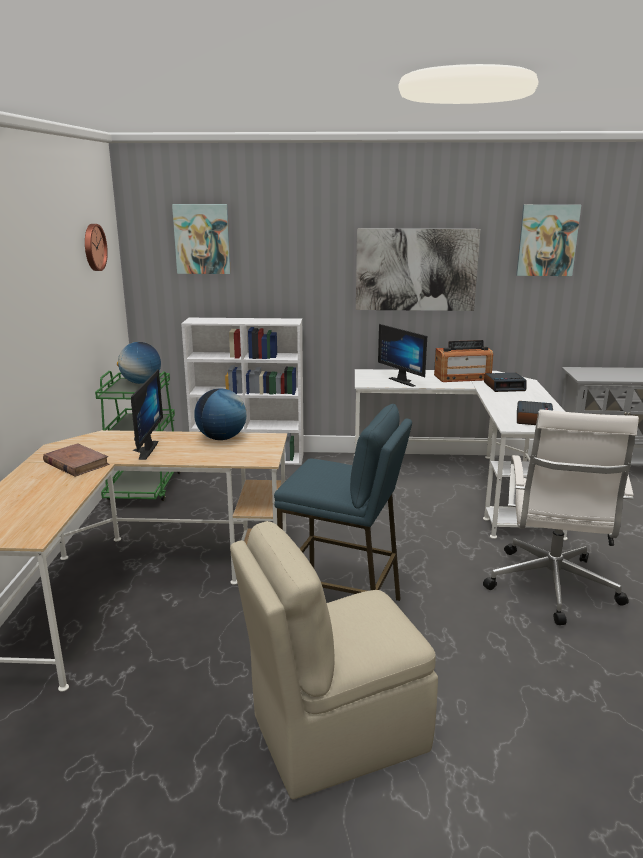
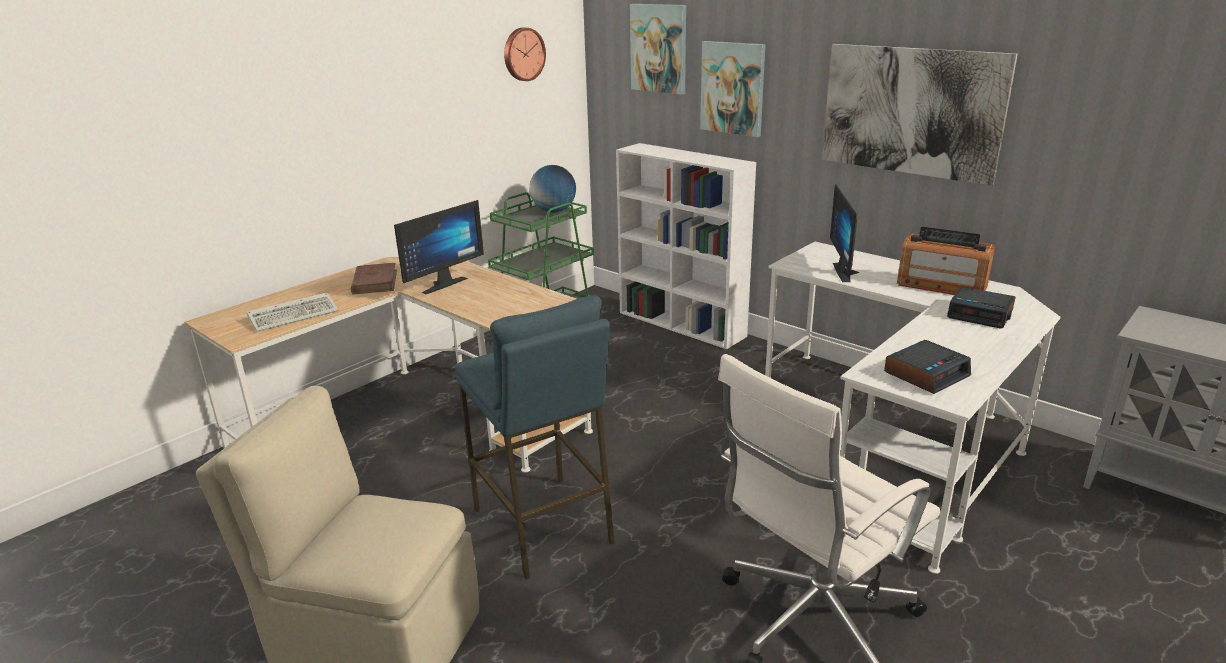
camera: 40 degrees right, 5 degrees up
(50, 505) = (295, 315): none -> keyboard
(221, 438) = (521, 291): globe -> none
(547, 240) = (1140, 81): picture -> picture (733, 88)

